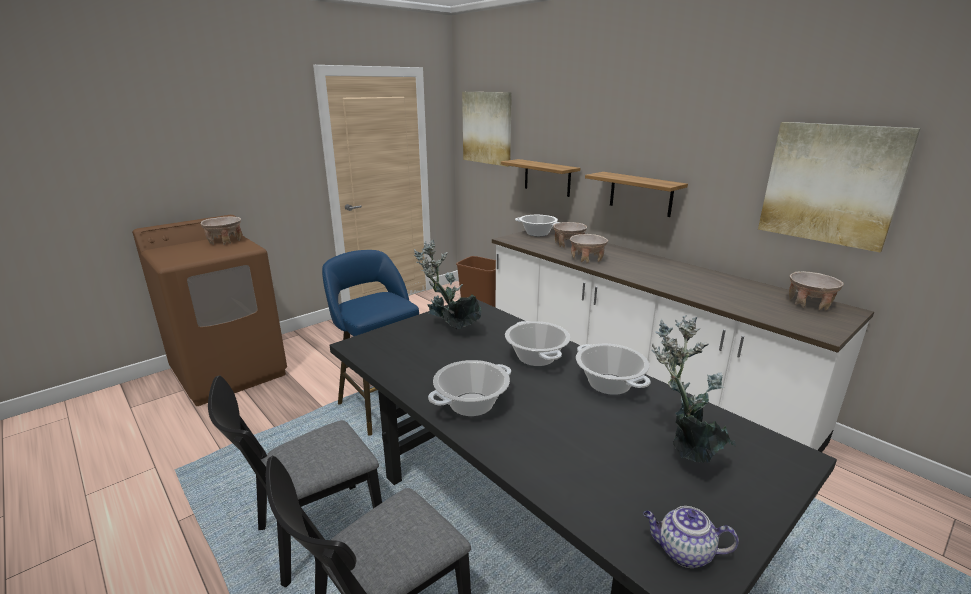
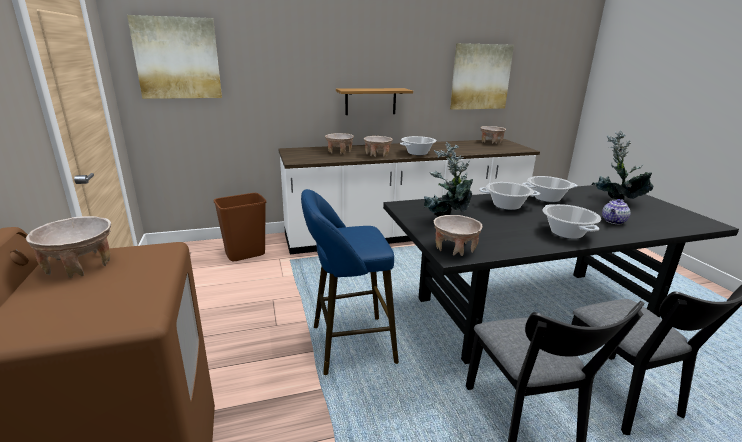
camera: 65 degrees left, 0 degrees up
(373, 343) = (454, 248): none -> beige bowl
(537, 233) = (297, 152): cooking pot -> cooking pot (417, 153)
(547, 177) = (275, 102): shelf -> none
(683, 552) = (691, 220): teapot -> teapot (613, 221)

